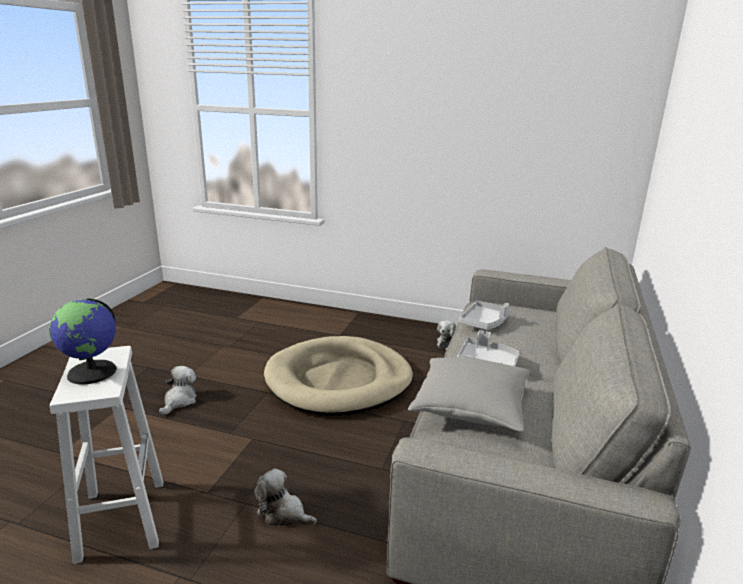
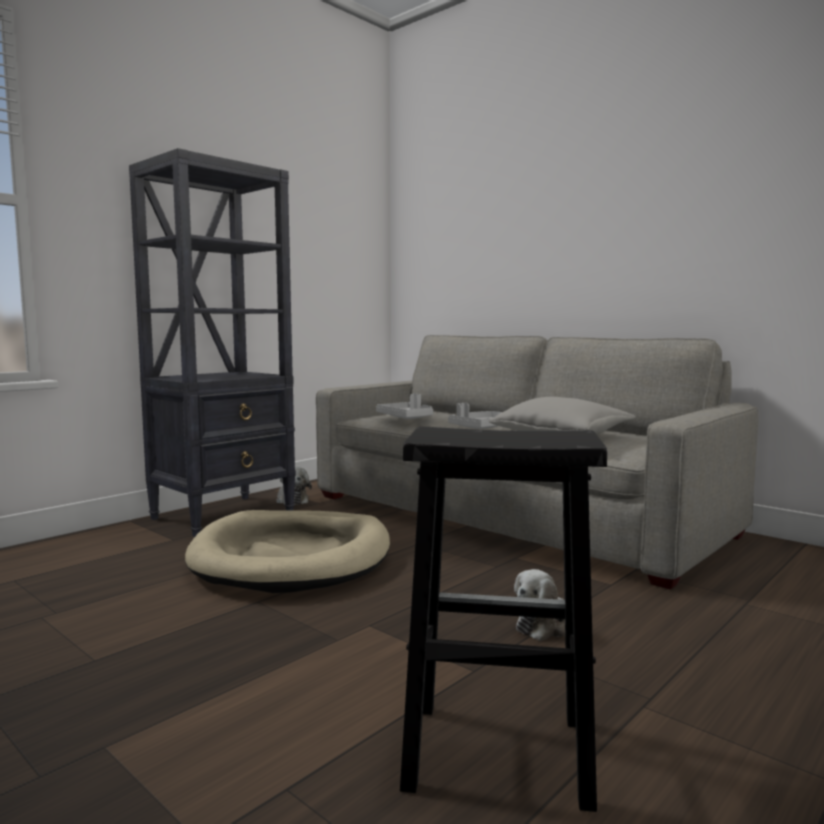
camera: 65 degrees left, 15 degrees down
(93, 372) = (503, 436): globe -> none
(122, 518) = (494, 753): white stool -> black stool
(179, 401) = (180, 674): plush toy -> none
(395, 333) = (224, 515): none -> black bookcase

